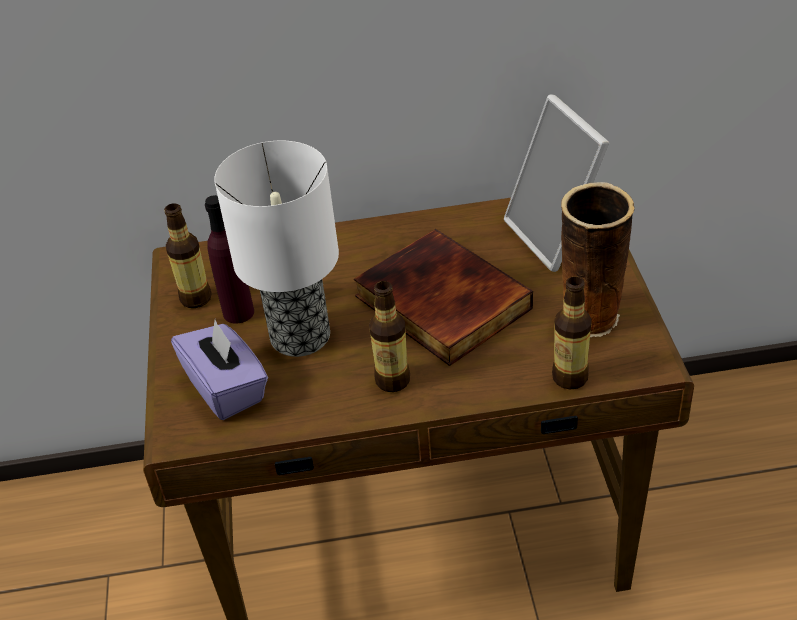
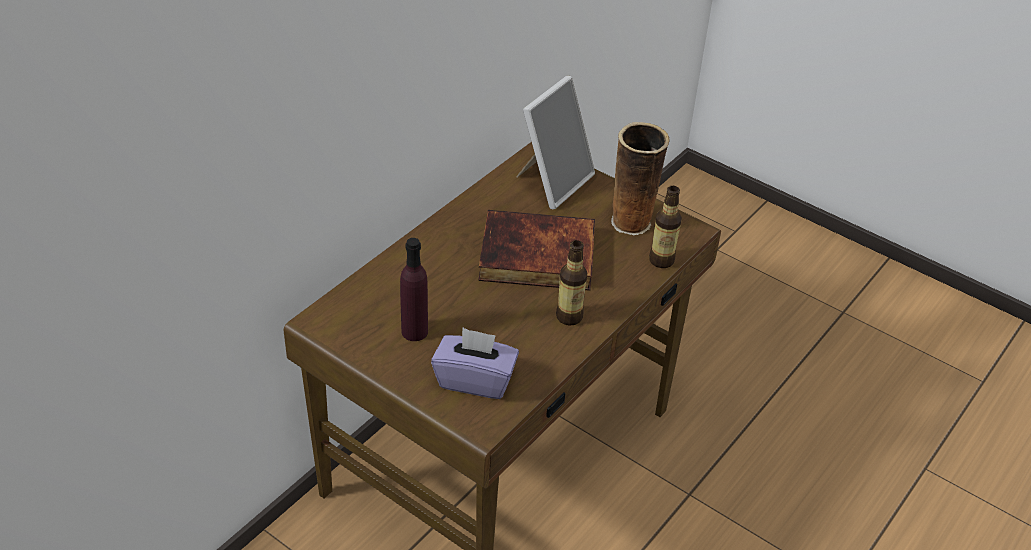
camera: 50 degrees left, 0 degrees up
(196, 298) = (370, 339): bottle -> none
(298, 336) = (476, 323): table lamp -> none
(558, 236) = (552, 182): picture frame -> picture frame turned 75 degrees counterclockwise

